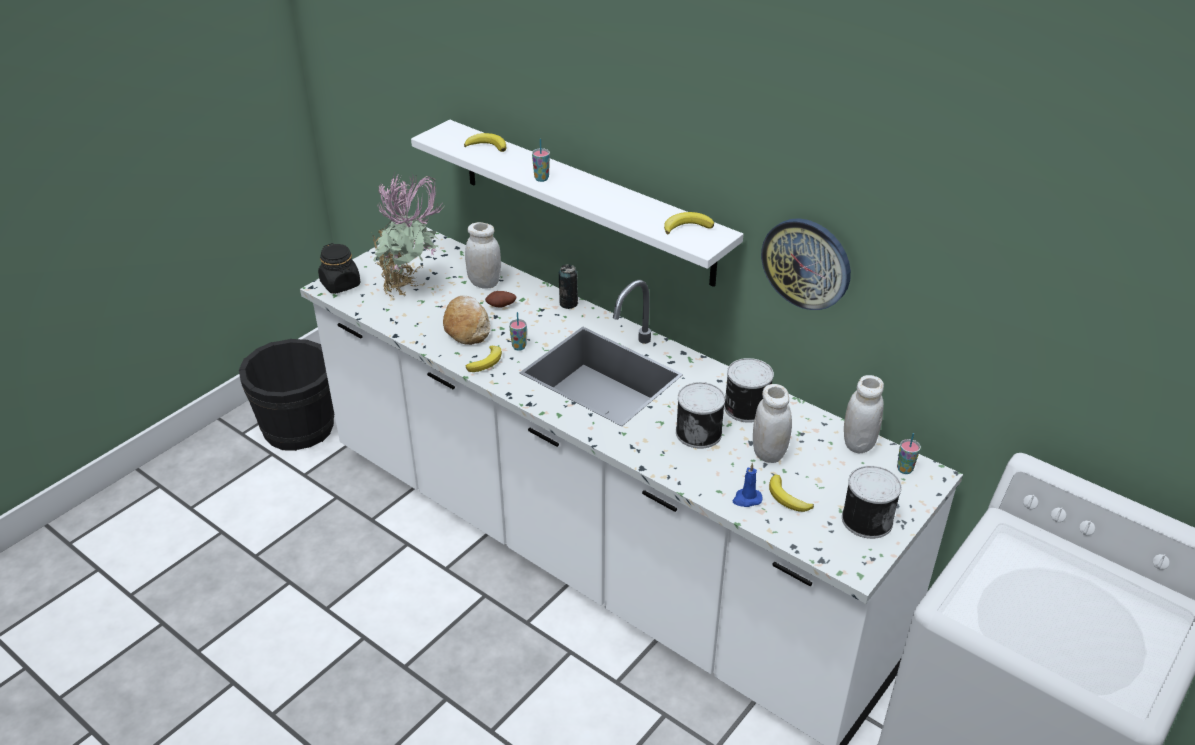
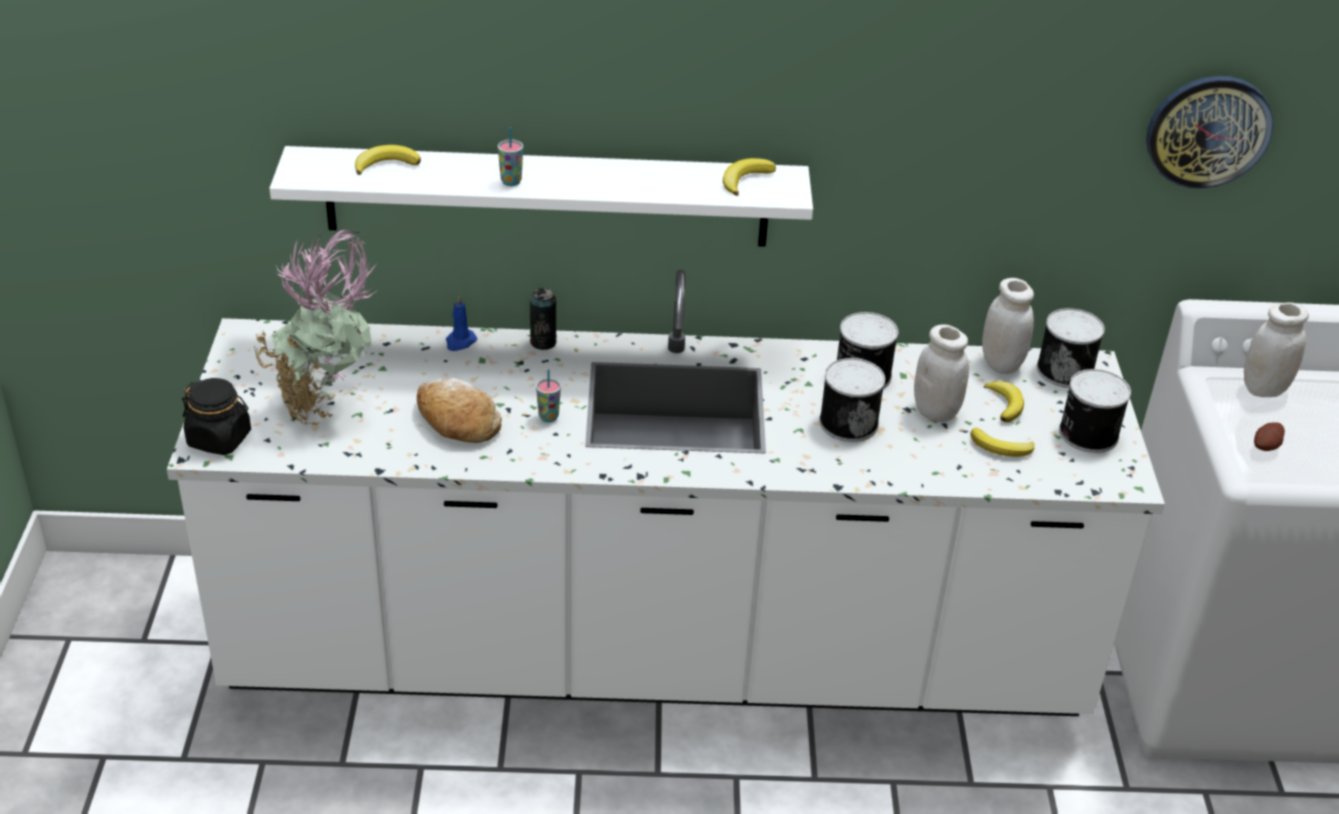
camera: 40 degrees left, 0 degrees up
(300, 428) = (107, 702): black bucket -> none
(484, 283) = (411, 359): white jar -> white jar (1264, 389)
(486, 362) = (532, 451): banana -> banana (1005, 404)
(501, 306) = (468, 379): potato -> potato (1267, 447)
(746, 499) = (968, 467): blue candle -> blue candle (460, 342)
(806, 263) = (900, 176): wall clock -> wall clock (1208, 131)
(904, 469) = (1065, 370): cup -> can

